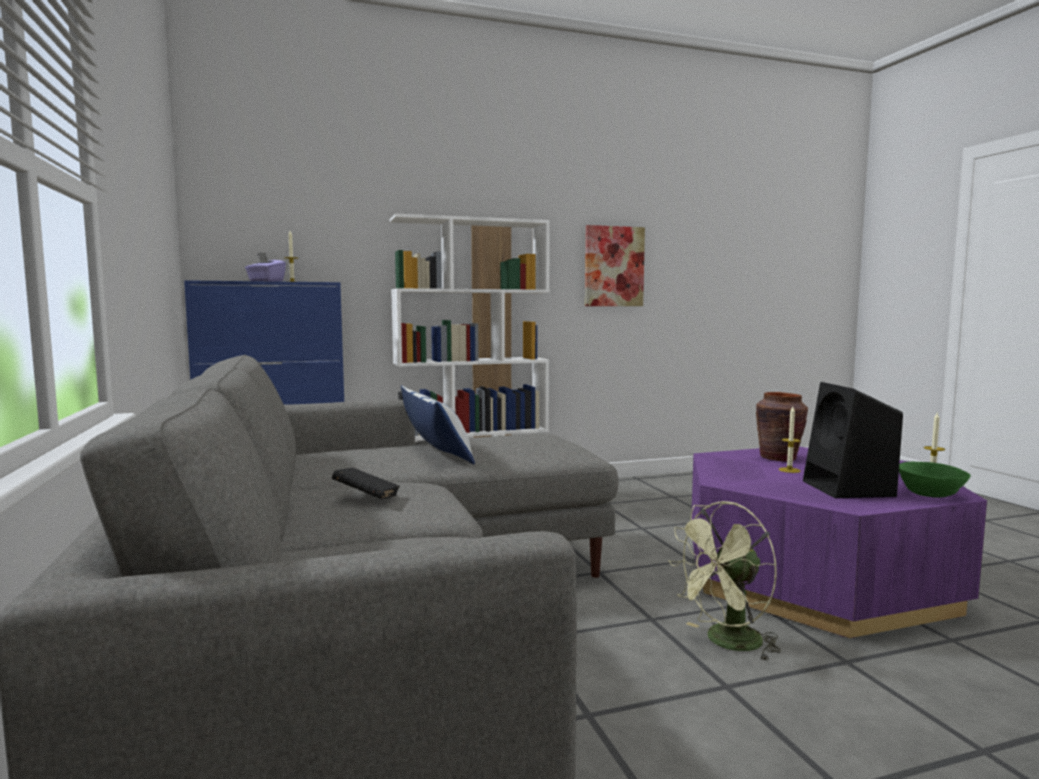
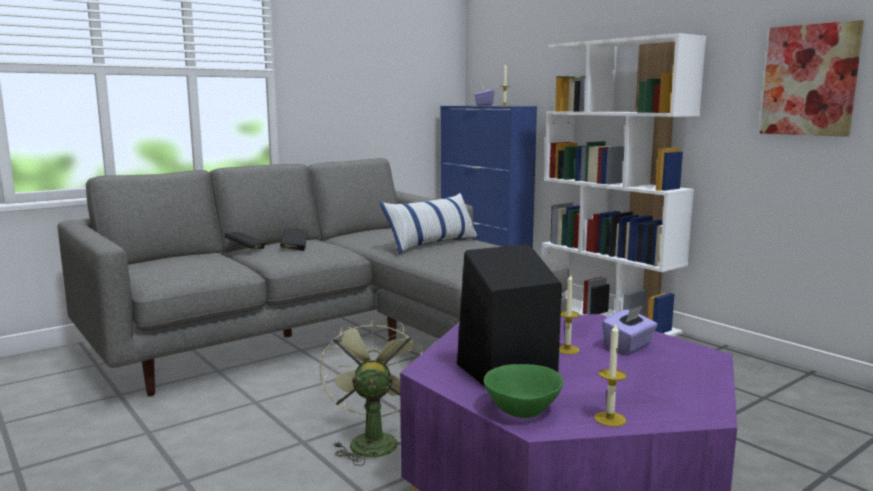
camera: 70 degrees right, 5 degrees up
(318, 526) = (246, 249): none -> black book
(726, 643) = (371, 440): green fan -> green fan turned 45 degrees clockwise
(778, 458) = (629, 346): brown vase -> purple tissue box

